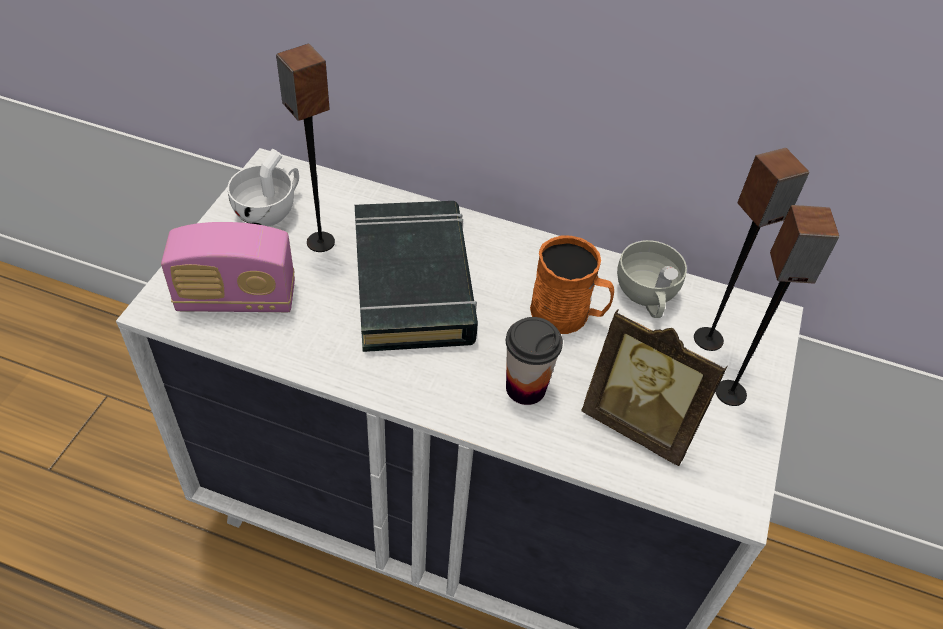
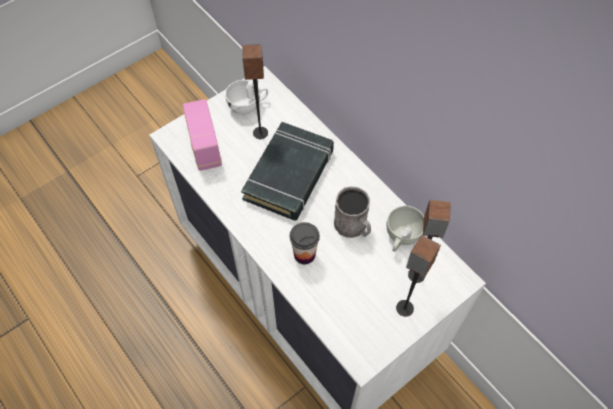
camera: 35 degrees right, 10 degrees up
(237, 299) = (204, 146): radio -> radio turned 45 degrees clockwise
(567, 314) = (353, 227): orange mug -> grey mug
(639, 423) = (346, 299): picture frame -> none

